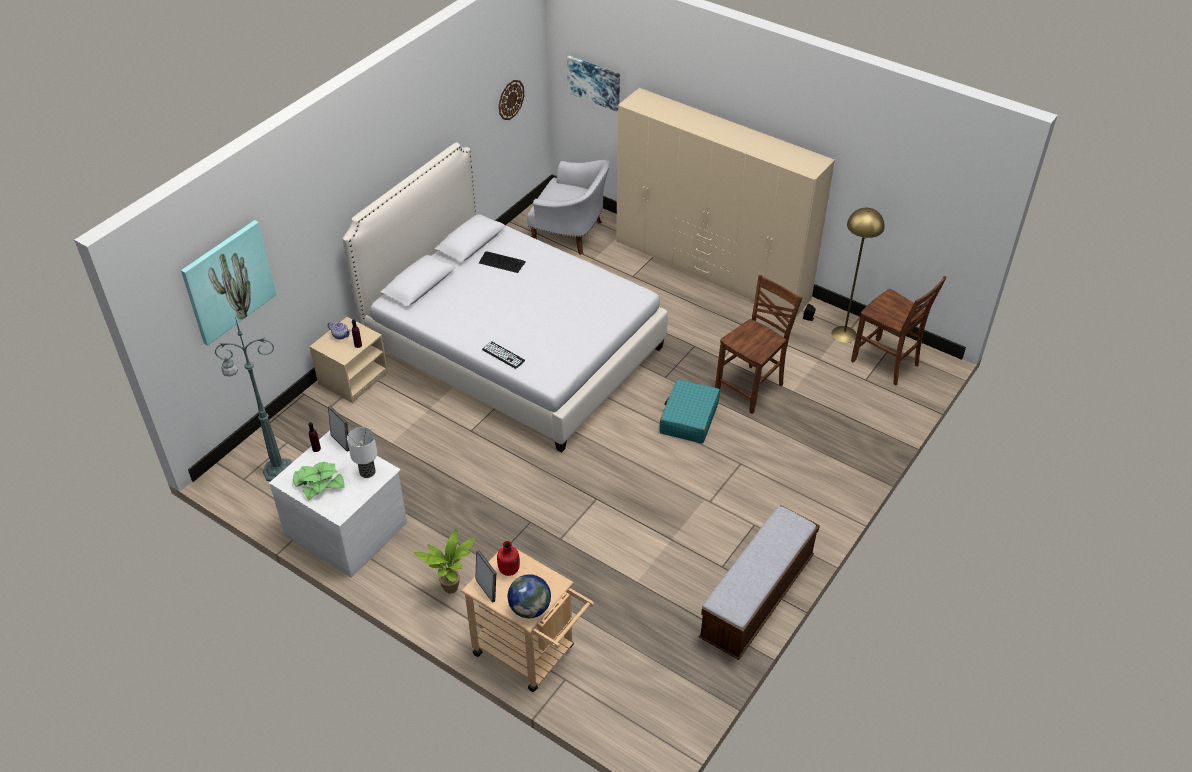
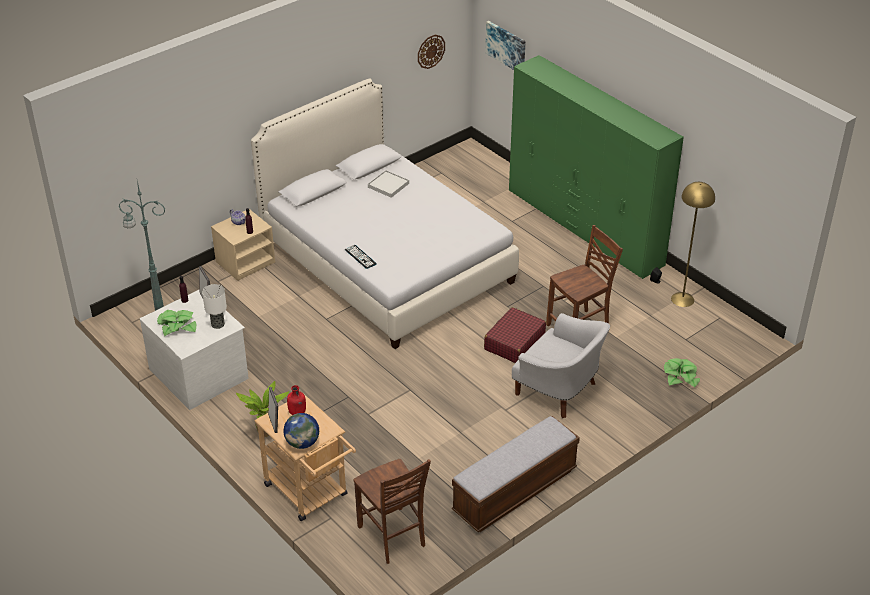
camera: 15 degrees right, 5 degrees down
(228, 281) = (144, 154): picture -> none
(502, 262) = (388, 185): keyboard -> white tray
(571, 233) = (472, 178): white armchair -> white armchair (559, 391)
(688, 418) = (514, 342): turquoise suitcase -> red suitcase
(711, 269) = (584, 227): beige wardrobe -> green wardrobe
(877, 424) = (680, 377): none -> potted plant
(886, 363) = (711, 329): brown chair -> brown chair (392, 537)

